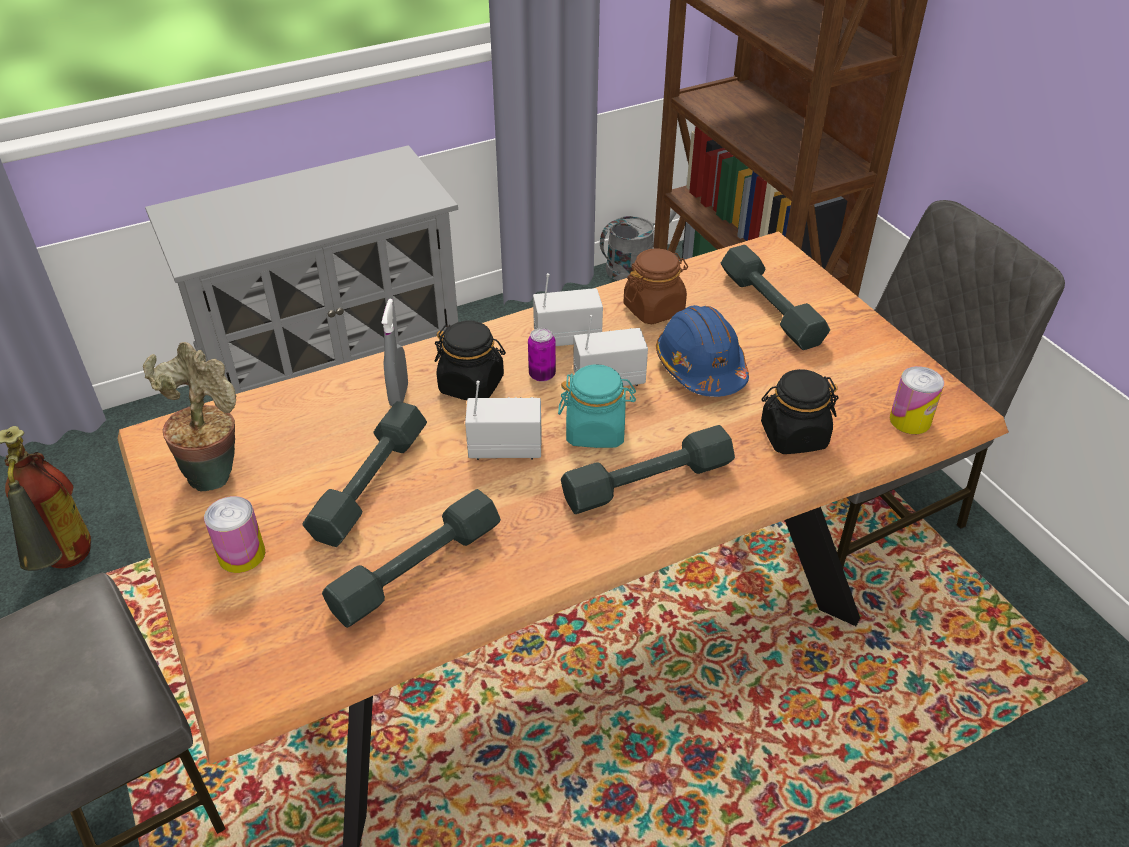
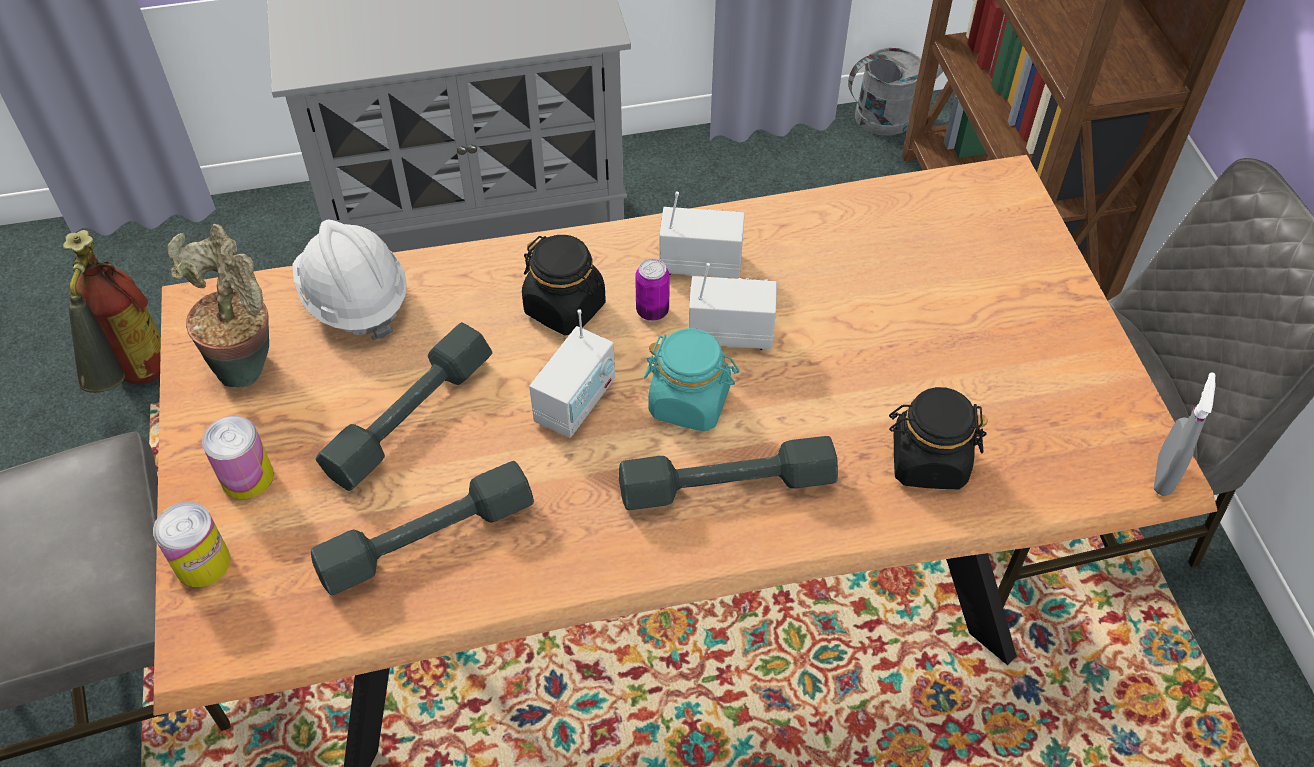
camera: 15 degrees right, 10 degrees up
(293, 409) = (354, 299): none -> white hard hat
(399, 395) = (477, 305): grey spray bottle -> grey spray bottle (1163, 475)
(505, 447) = (576, 402): radio -> radio turned 105 degrees clockwise
(654, 309) = (821, 243): brown jar -> none
(700, 367) = (849, 339): blue hard hat -> none
(770, 308) = (970, 270): grey dumbbell -> none
(910, 420) = (1086, 471): can -> can (202, 563)

